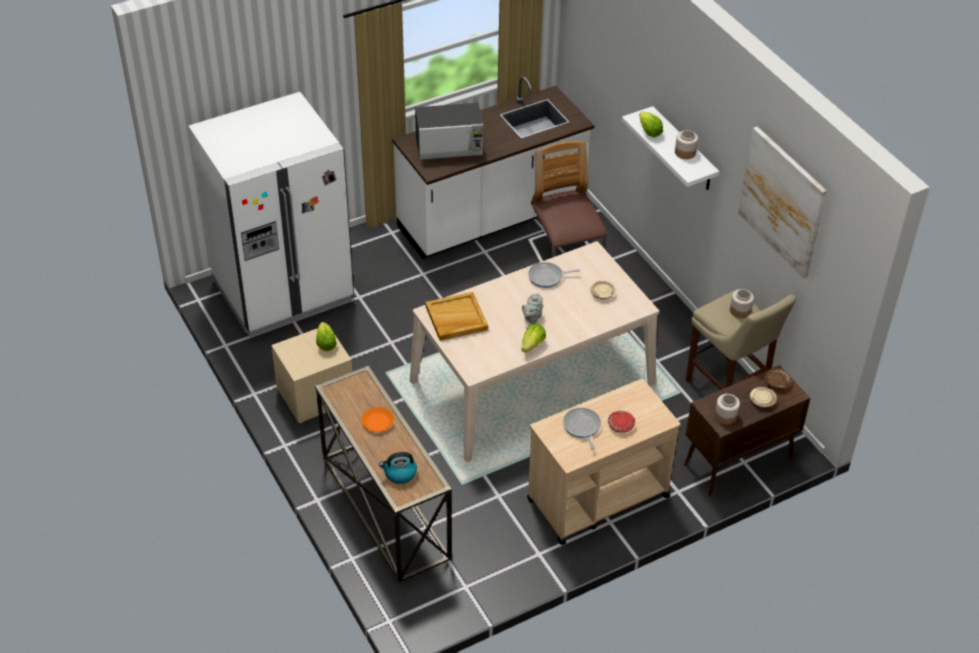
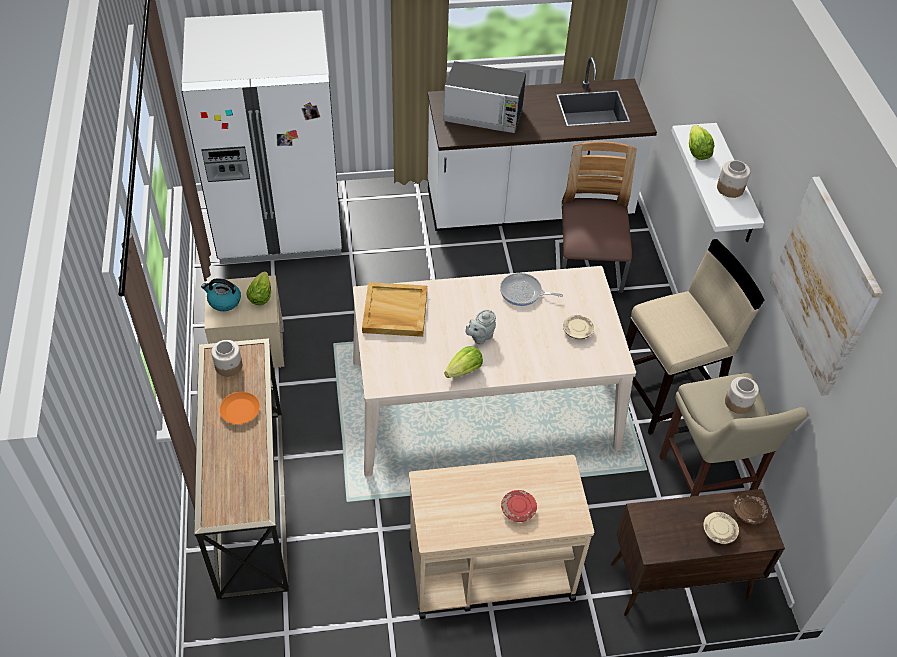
camera: 20 degrees right, 5 degrees up
(400, 474) = (228, 485): kettle -> kettle (224, 301)
(582, 427) = (469, 496): frying pan -> none
(671, 334) = (667, 395): none -> beige stool
(726, 416) = (663, 537): jar -> jar (229, 366)

